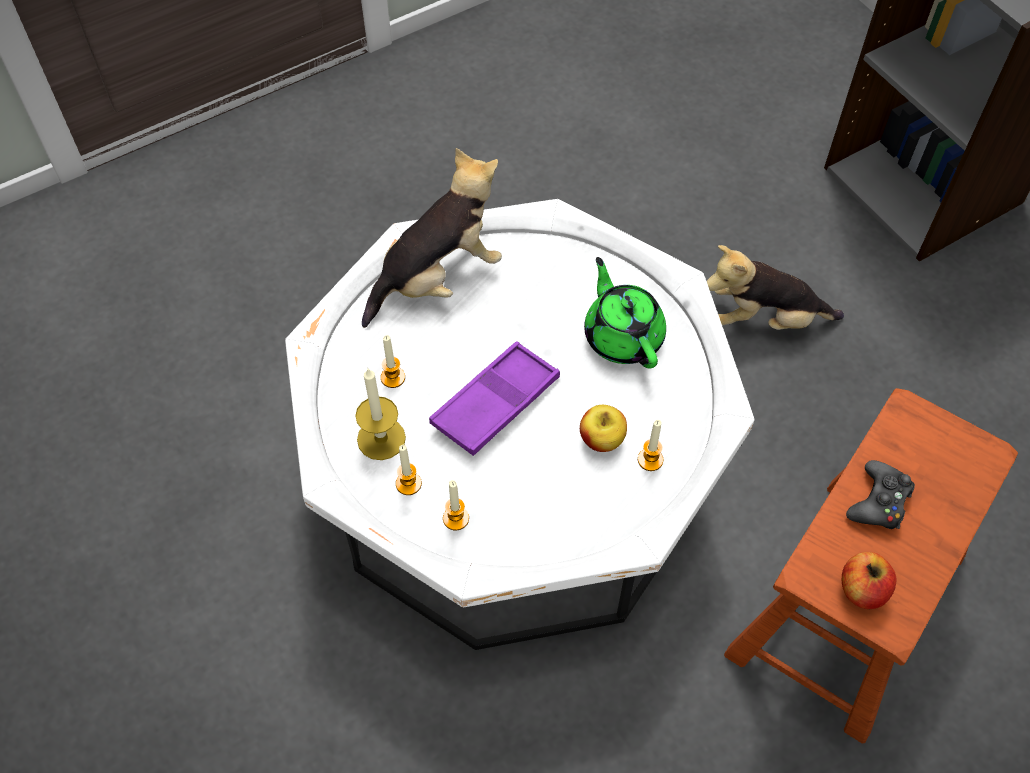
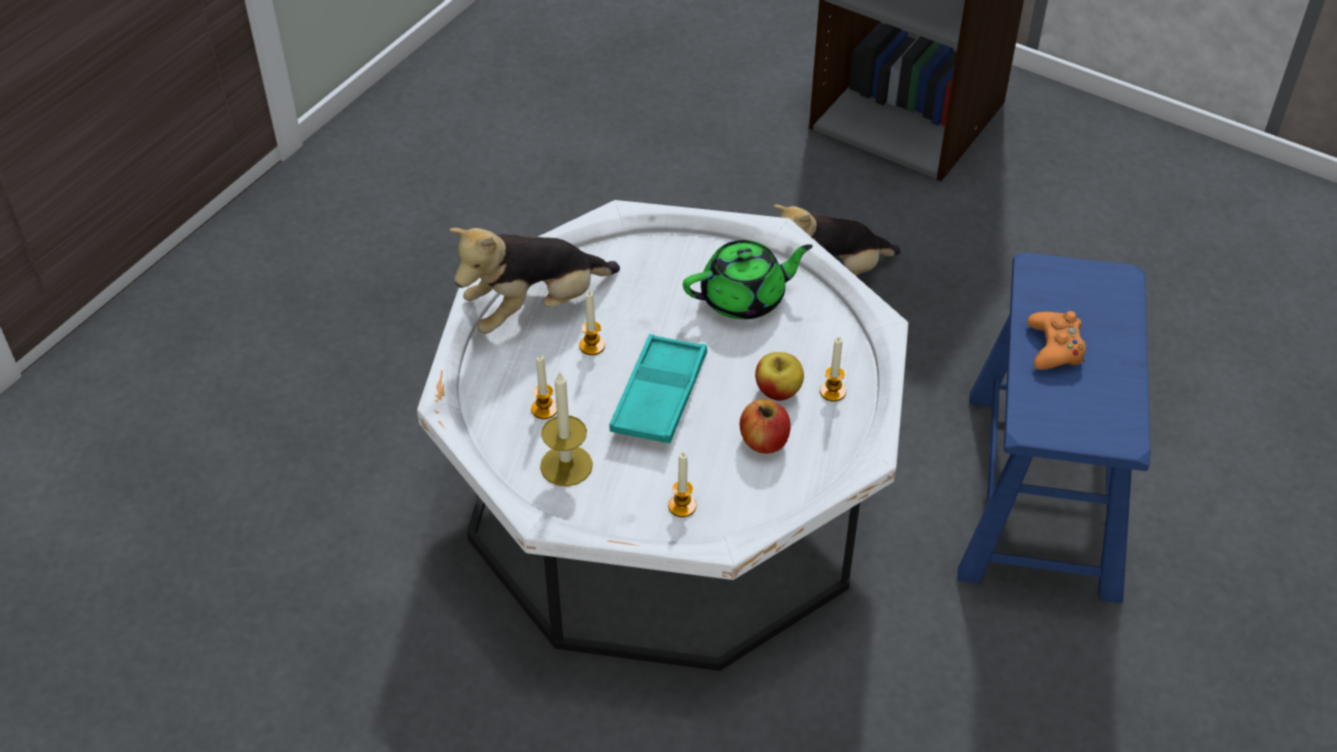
camera: 25 degrees left, 10 degrees down
(408, 483) = (617, 494): candle -> candle (592, 346)
(438, 278) = (535, 308): plush toy -> plush toy turned 150 degrees counterclockwise
(495, 403) = (659, 396): purple tray -> turquoise tray
(623, 336) = (744, 298): green teapot -> green teapot turned 120 degrees clockwise
(847, 604) = (1042, 492): brown stool -> blue stool
(862, 590) = (1082, 420): apple -> apple (764, 441)
(879, 502) = (1055, 347): black game controller -> orange game controller

